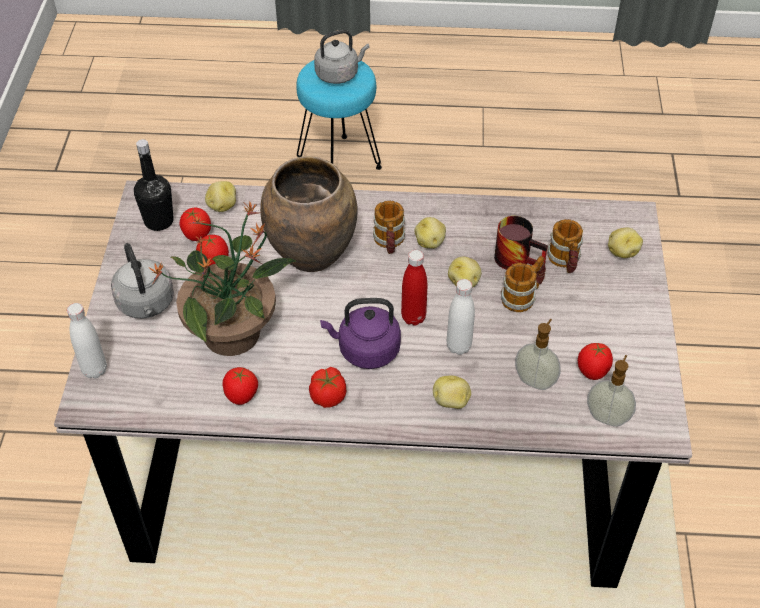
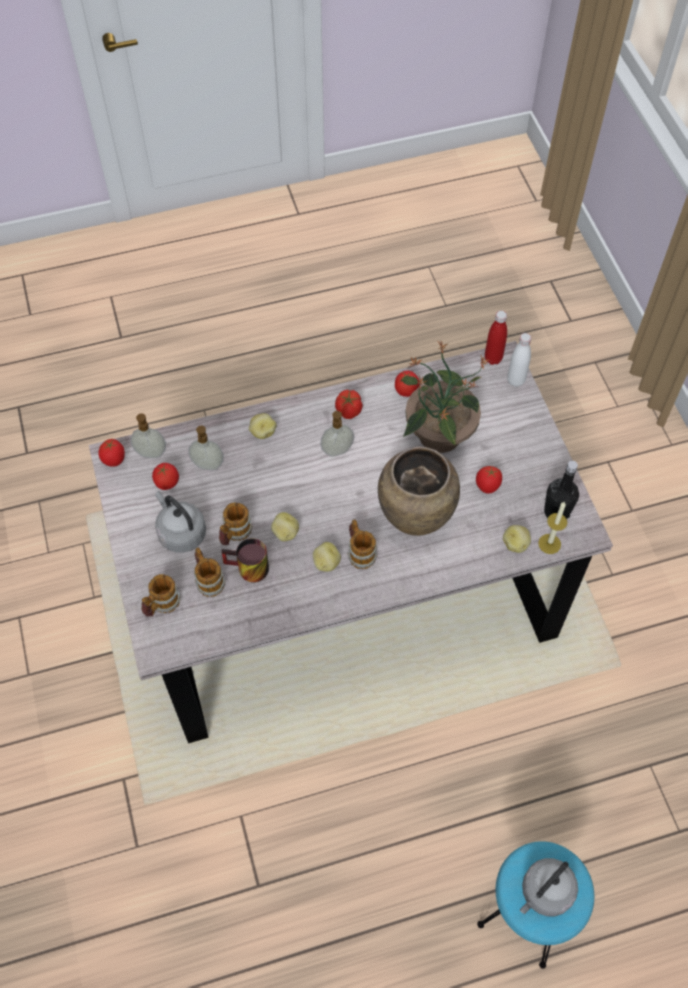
camera: 160 degrees right, 10 degrees up
(146, 304) = (515, 437): grey kettle -> grey kettle (180, 532)
(188, 197) = (549, 544): none -> candle
(197, 236) = (516, 507): tomato -> tomato (114, 461)
(365, 350) = (337, 451): purple kettle -> soap dispenser
(413, 317) = (313, 488): red bottle -> red bottle (493, 358)
(458, 346) = (271, 475): white bottle -> none
(622, 252) = (161, 605): potato -> mug

